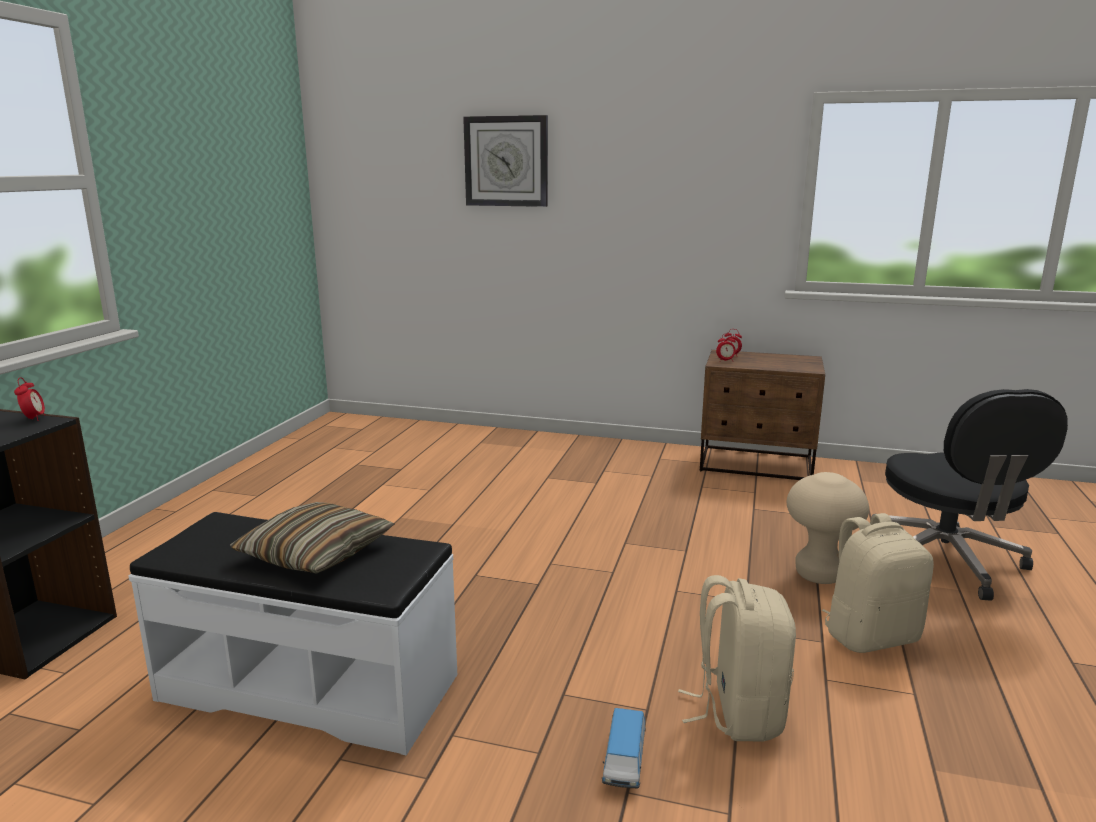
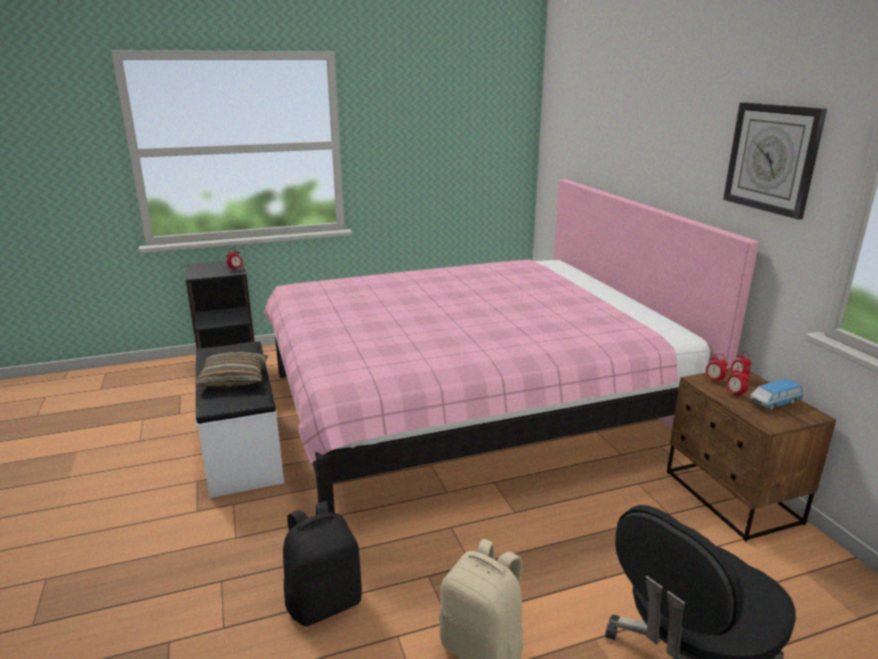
camera: 55 degrees right, 5 degrees up
(472, 507) = (469, 408): none -> pink bed
(506, 161) = (632, 144): wall clock -> wall clock (772, 158)
(624, 761) = (246, 570): toy car -> toy car (774, 403)
(737, 712) = (324, 602): beige backpack -> black backpack
(755, 363) = (735, 394): none -> alarm clock
(818, 575) = (555, 593): beige stool -> none

